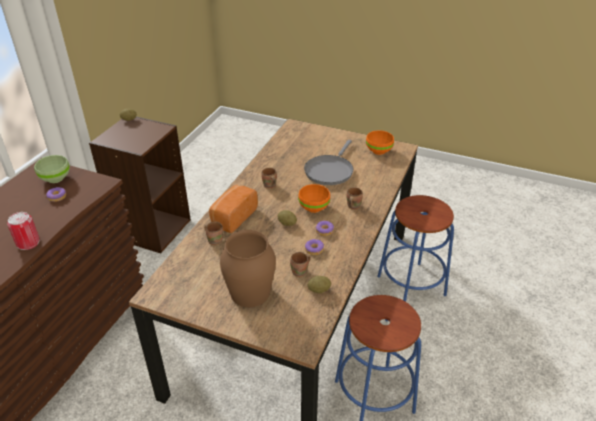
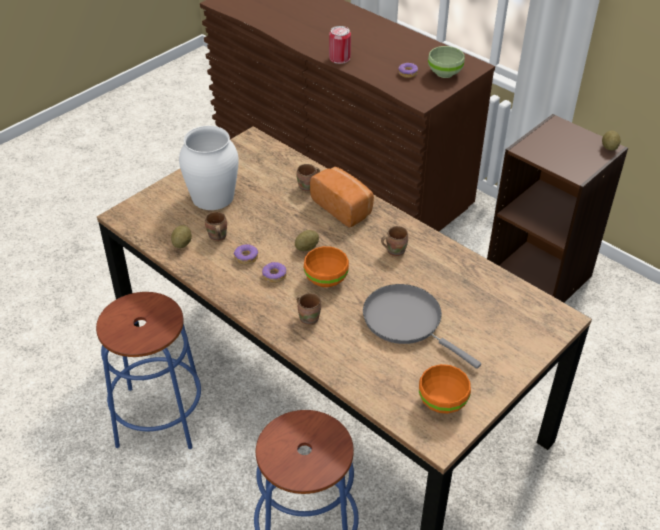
camera: 110 degrees right, 5 degrees up
(250, 292) = (212, 197): brown vase -> white vase

